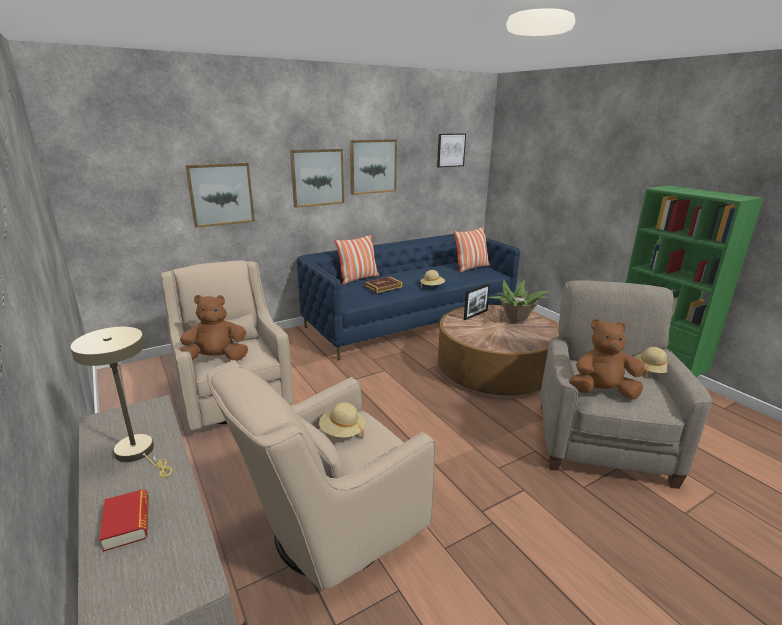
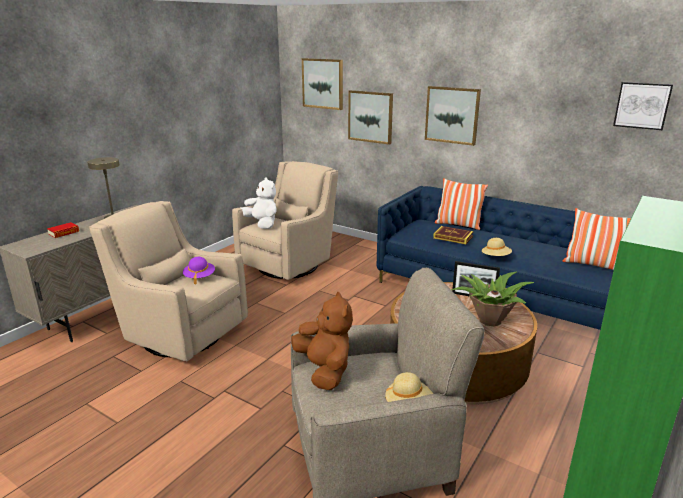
camera: 65 degrees right, 0 degrees up
(216, 359) = (262, 224): brown plush toy -> white plush toy
(342, 432) = (199, 277): beige hat -> purple hat
(372, 166) = (516, 112): picture -> picture (323, 83)

